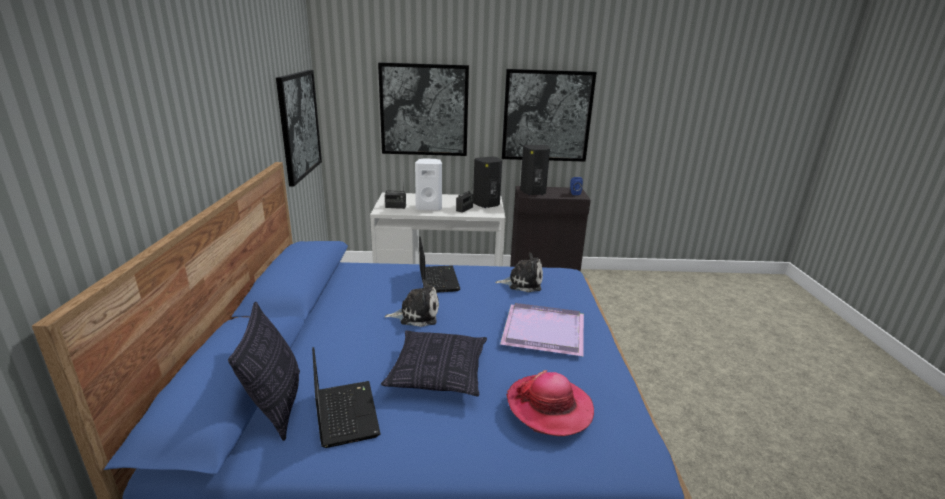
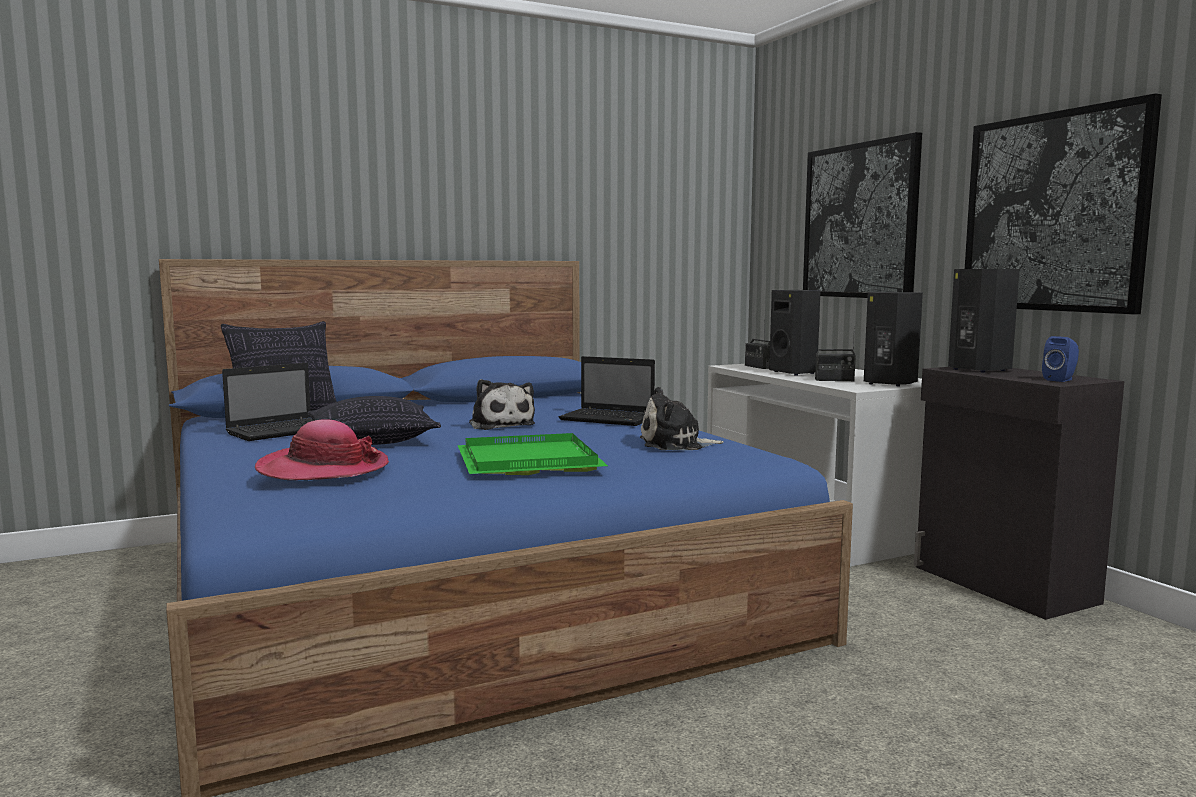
camera: 65 degrees right, 15 degrees down
(299, 125) = (676, 238): picture -> none
(429, 207) = (795, 372): white speaker -> black speaker
(438, 279) = (609, 419): laptop -> laptop turned 60 degrees clockwise
(522, 283) = (675, 444): plush toy -> plush toy turned 105 degrees clockwise
(545, 330) = (531, 461): purple tray -> green tray

